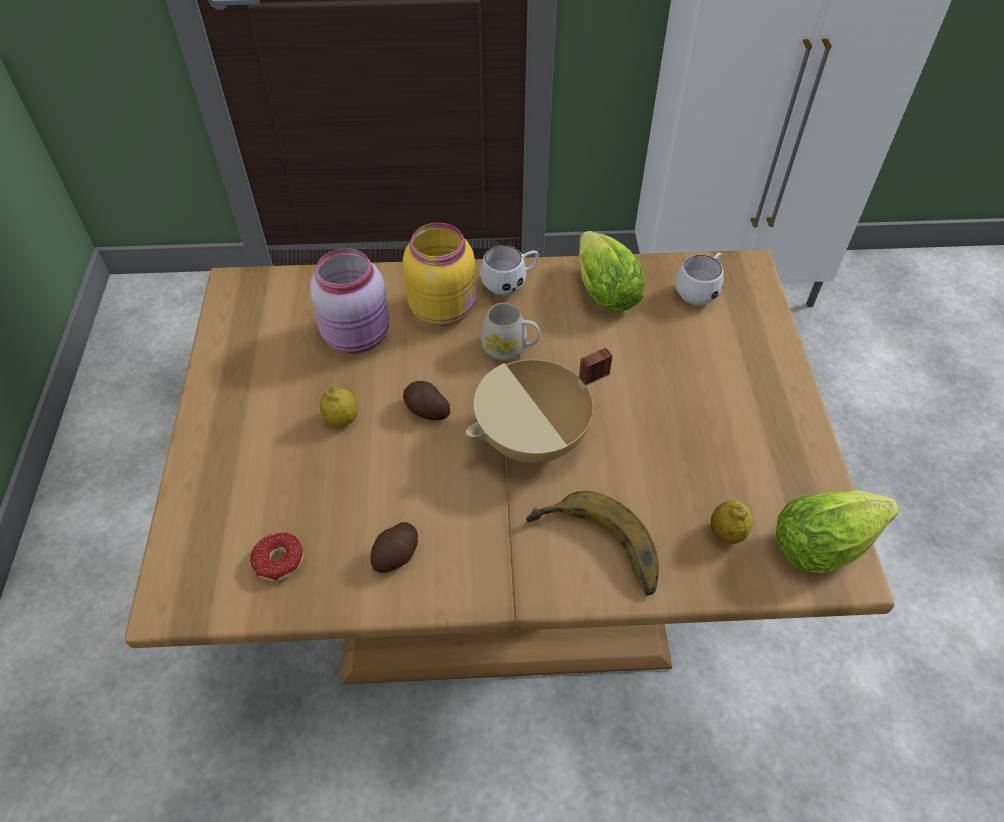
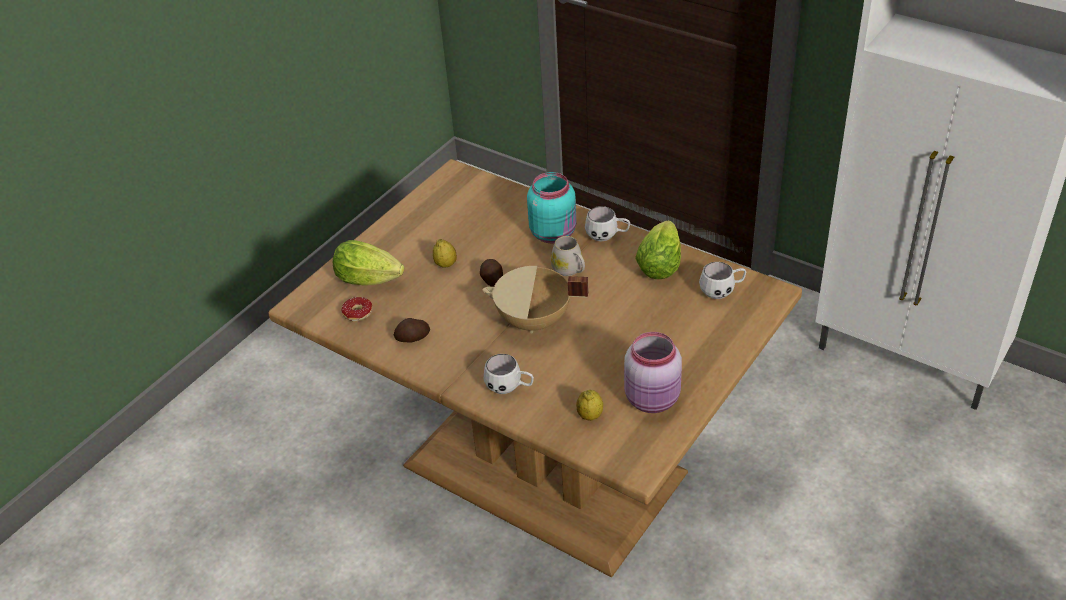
camera: 40 degrees right, 10 degrees down
(359, 335) = (494, 227): pink jar -> pink jar (653, 399)
(443, 308) = (554, 233): yellow jar -> turquoise jar
(595, 552) = (510, 387): banana -> white mug
(827, 542) = (643, 449): lettuce -> lettuce (372, 280)

